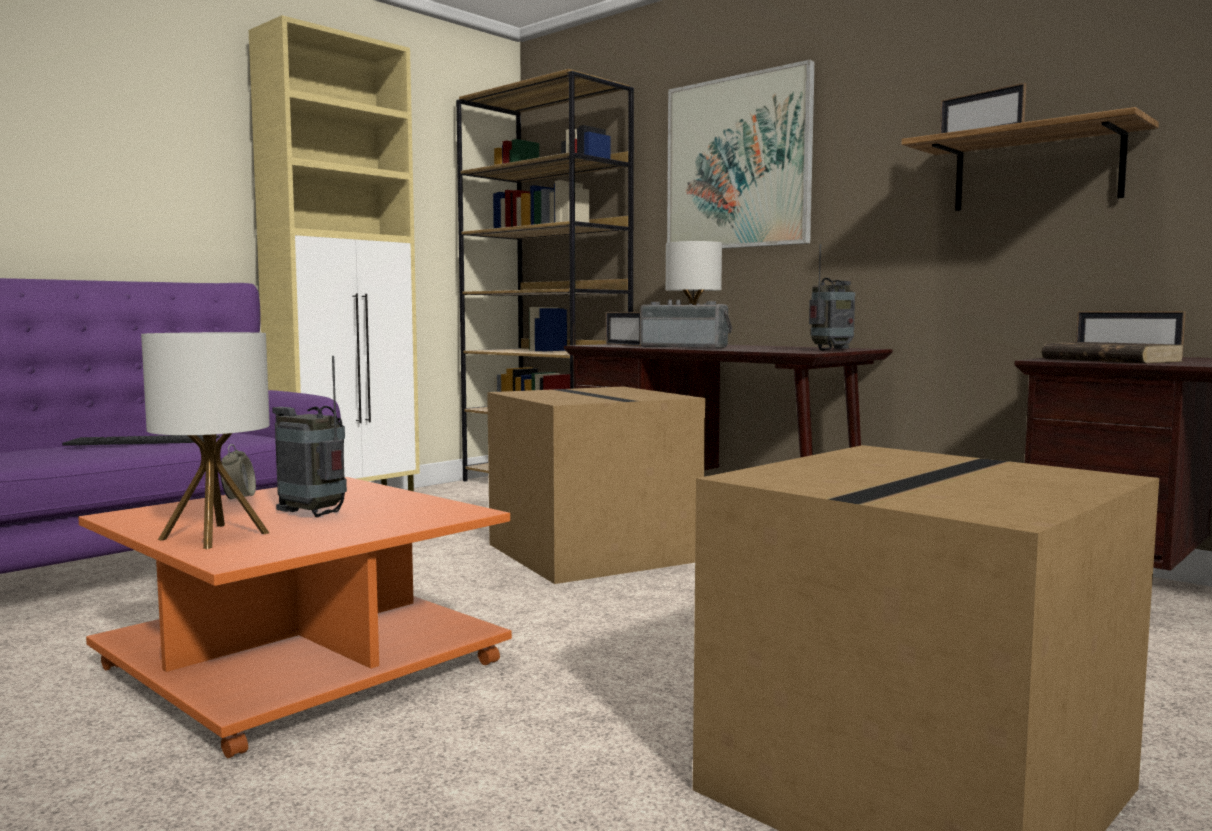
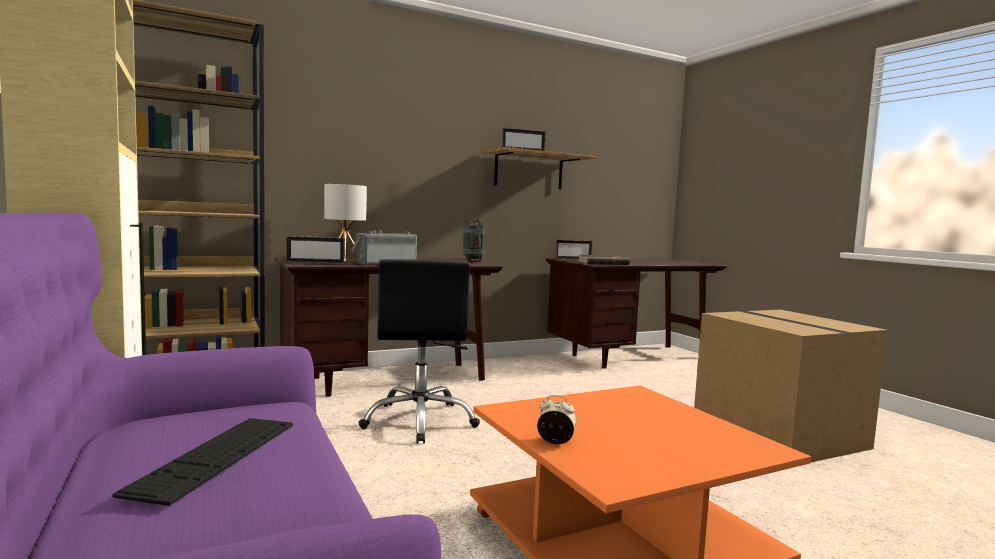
camera: 70 degrees left, 0 degrees up
(214, 536) = (705, 453): table lamp -> none
(313, 514) = (633, 424): radio -> none
(589, 552) = (420, 421): cardboard box -> black office chair
(738, 163) = (356, 130): picture -> none

